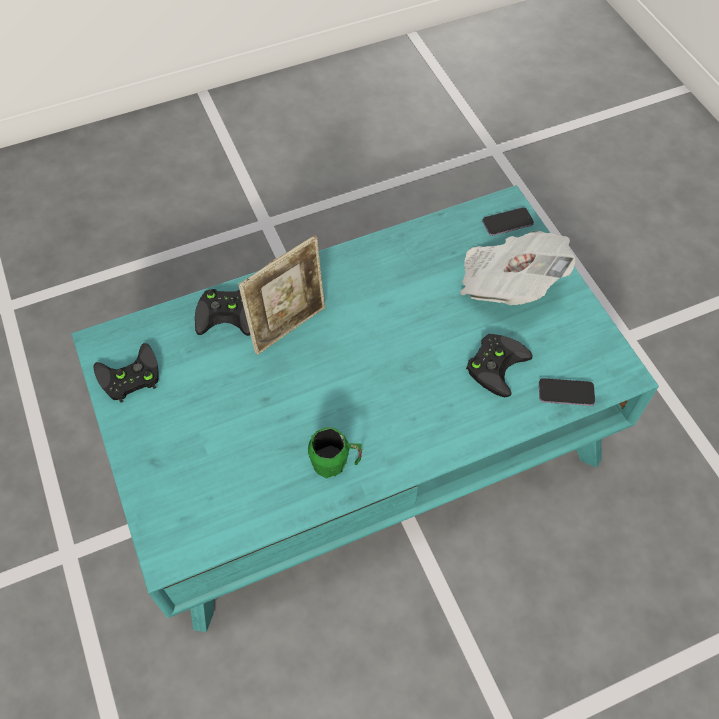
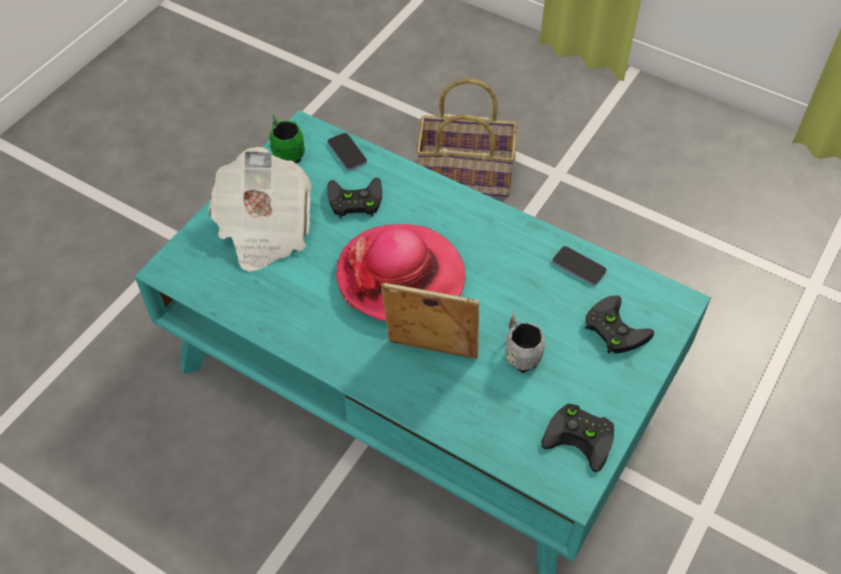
camera: 125 degrees left, 5 degrees down
(228, 313) = (455, 408): black game controller -> black game controller (613, 328)
(233, 386) = (520, 354): none -> grey mug
(335, 462) = (520, 250): green mug -> green mug (287, 153)
(380, 350) = (401, 276): none -> hat
(507, 223) = (191, 260): phone -> phone (578, 267)
(572, 633) = (465, 175): none -> basket

